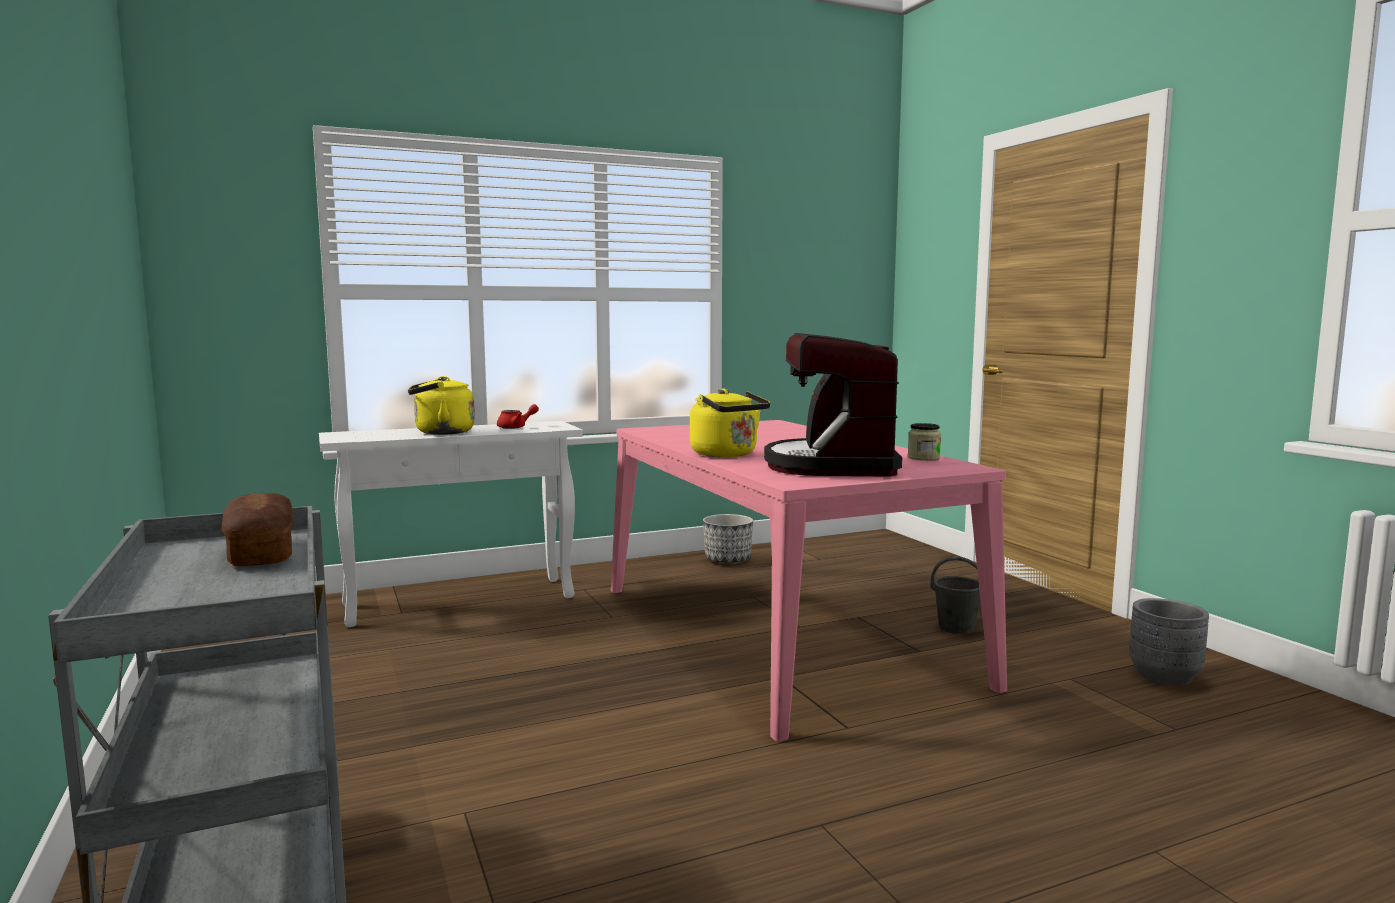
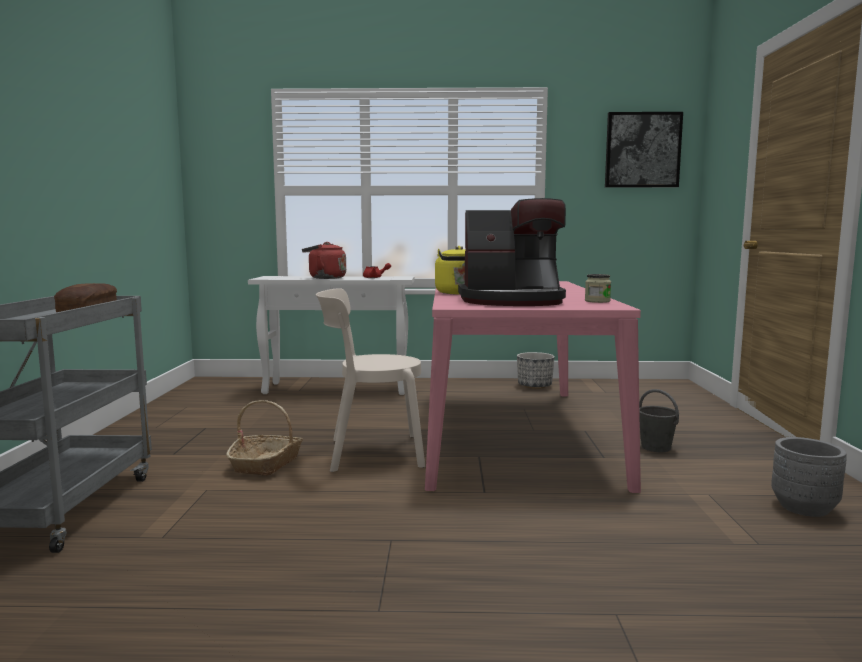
camera: 25 degrees right, 0 degrees up
(440, 432) = (325, 278): yellow kettle -> red kettle
(506, 747) = (266, 463): none -> basket
(636, 699) = (370, 453): none -> beige chair
(832, 246) = (642, 150): none -> picture
(832, 465) = (512, 301): coffee machine -> coffee machine turned 120 degrees counterclockwise

